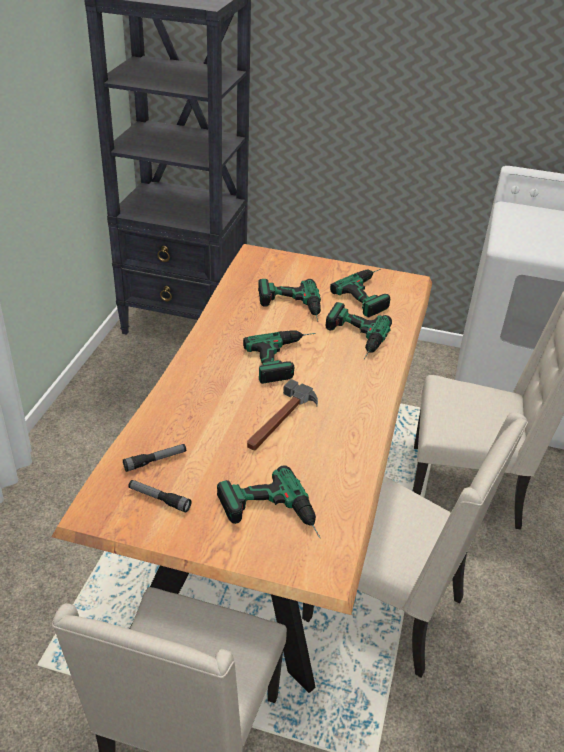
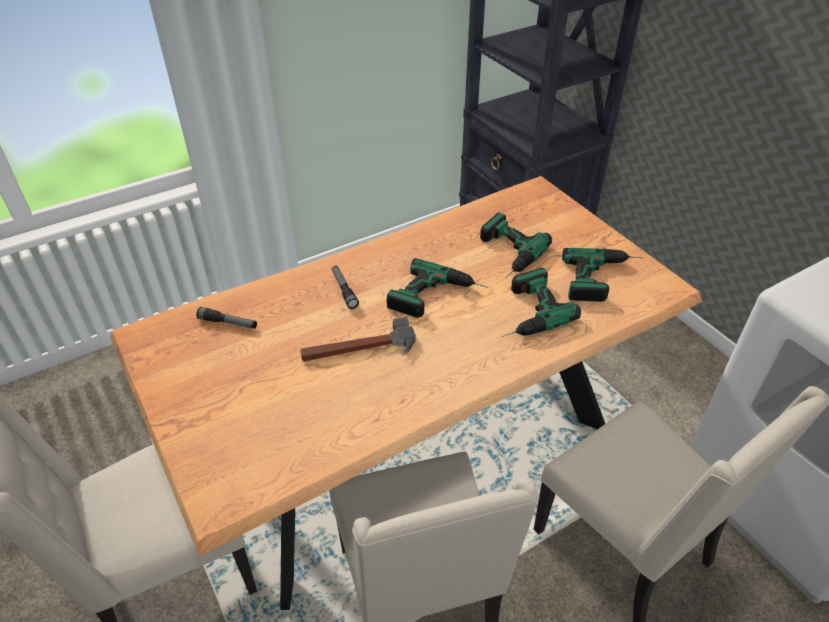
camera: 45 degrees right, 5 degrees up
(159, 499) = (191, 354): flashlight -> flashlight (344, 290)
(271, 517) = (242, 425): power drill -> none

